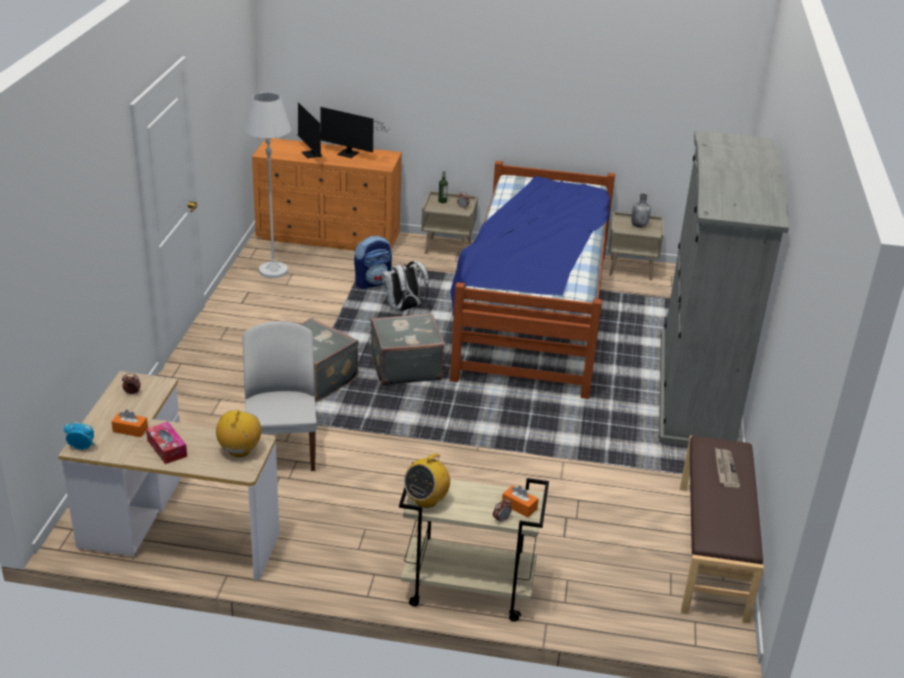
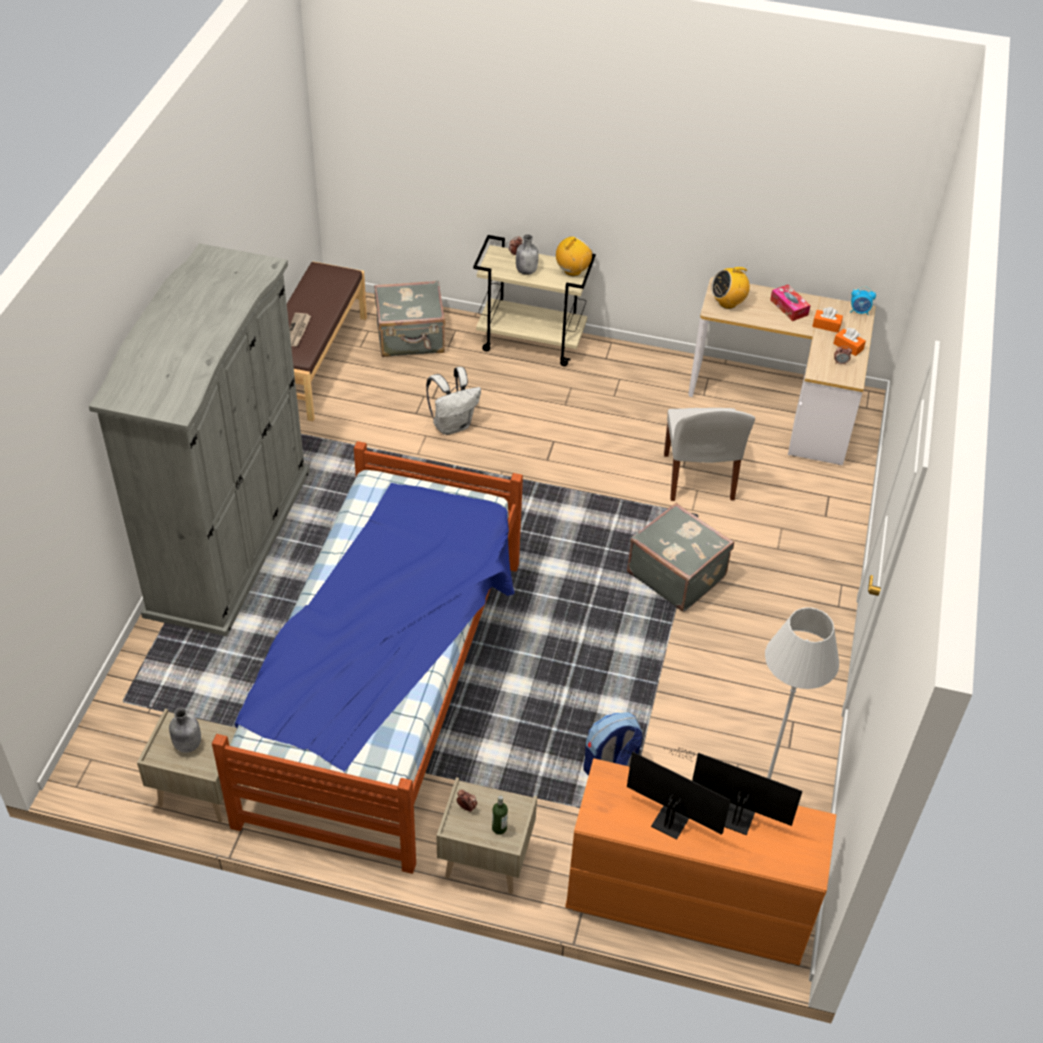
camera: 175 degrees left, 15 degrees up
(239, 450) = (728, 303): radio -> radio turned 60 degrees clockwise
(312, 155) = (732, 815): monitor -> monitor turned 45 degrees counterclockwise
(404, 308) = (566, 702): white backpack -> white backpack (452, 425)
(405, 367) = (570, 589): grey suitcase -> grey suitcase (411, 338)
(483, 497) = (526, 271): none -> grey bottle
(519, 506) = (499, 262): orange tissue box -> orange tissue box (848, 346)

